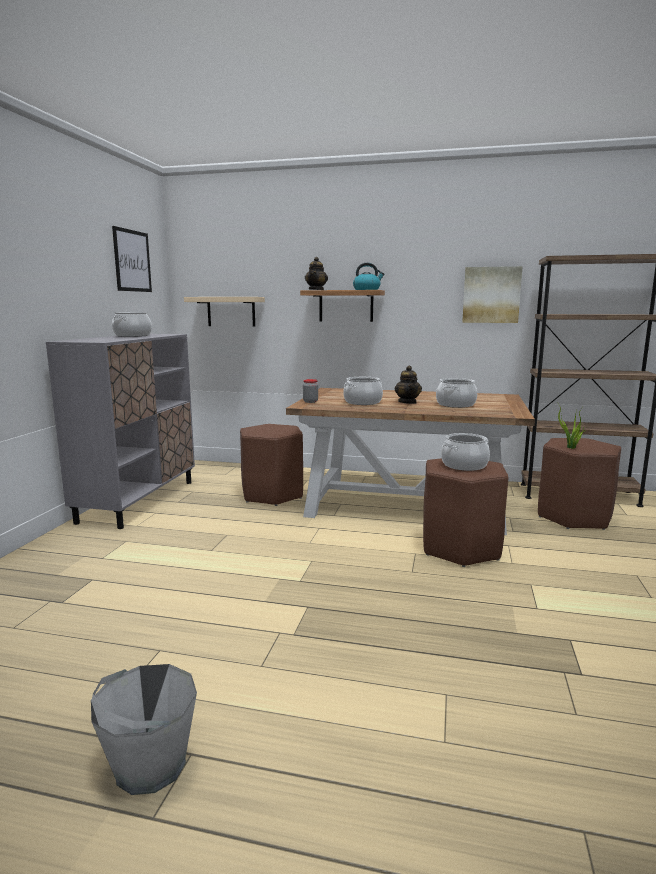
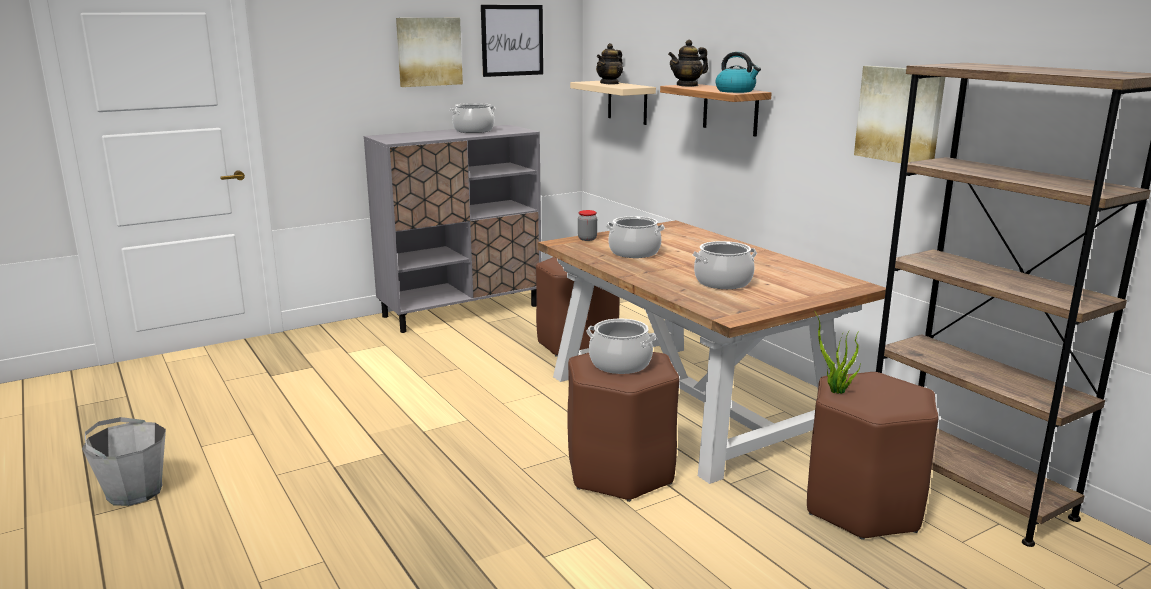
camera: 45 degrees right, 5 degrees up
(82, 263) = (429, 51): none -> picture
(407, 402) = (682, 264): teapot -> teapot (609, 83)

